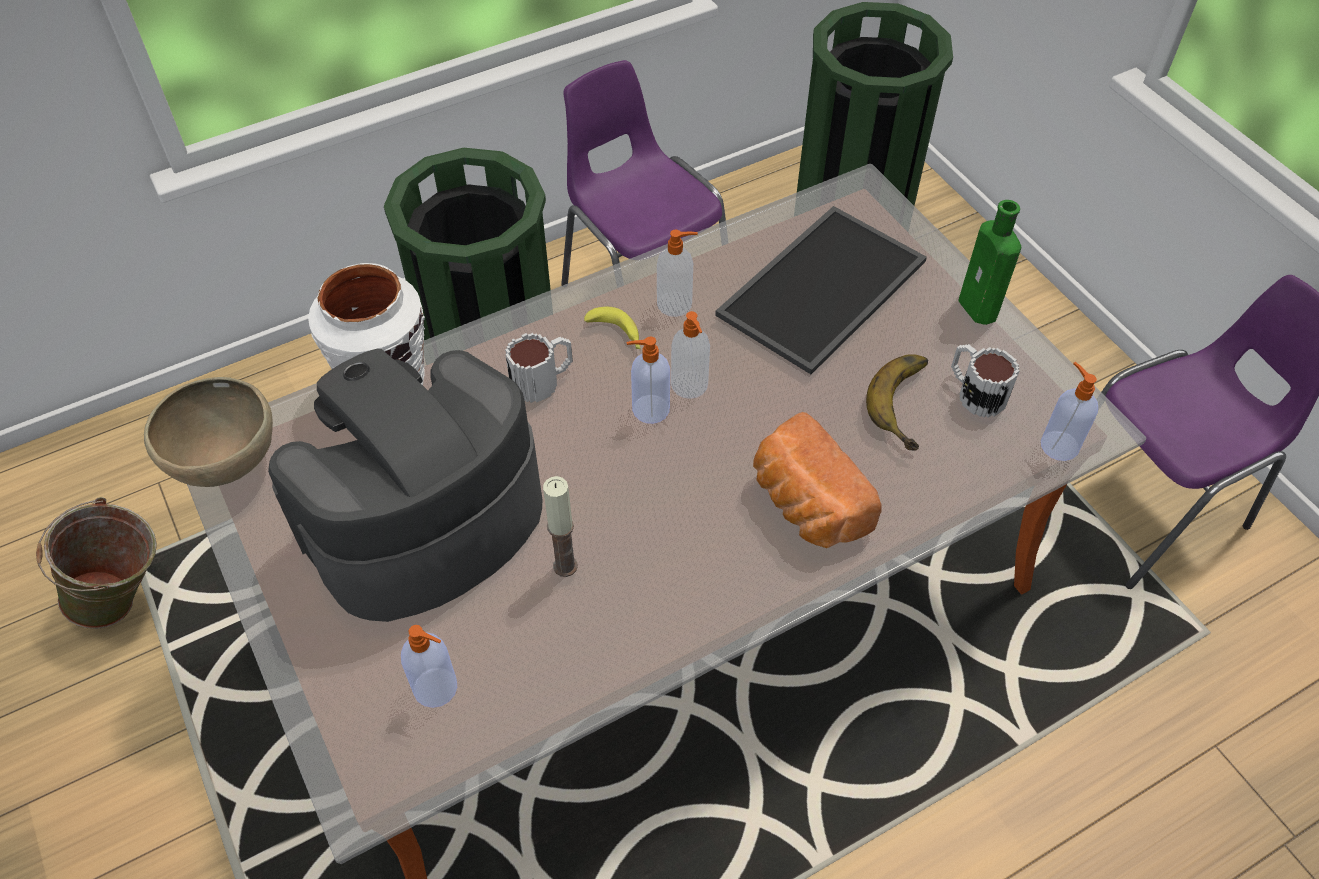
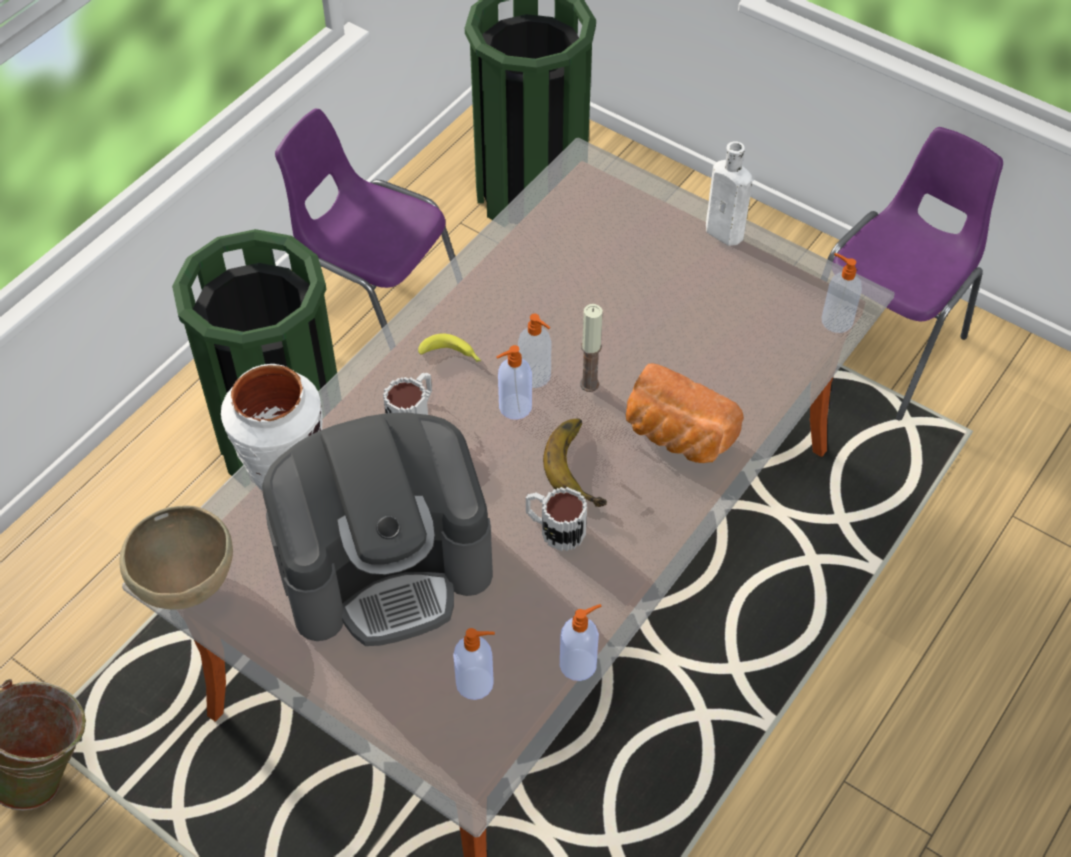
camera: 25 degrees left, 0 degrees up
(423, 522) = (385, 565): coffee machine -> coffee machine turned 135 degrees counterclockwise
(565, 566) = (520, 554): candle -> candle (589, 384)
(676, 304) = (485, 313): soap dispenser -> soap dispenser (579, 664)
(823, 291) = (598, 260): tray -> none
(910, 404) = (713, 329): banana -> banana (583, 465)
(974, 392) = (755, 302): mug -> mug (554, 528)
(980, 309) = (726, 234): green bottle -> white bottle

